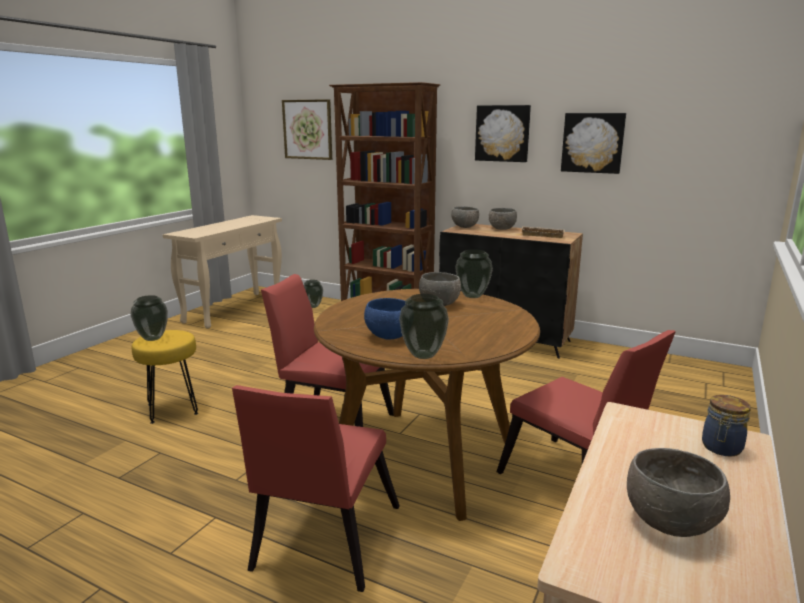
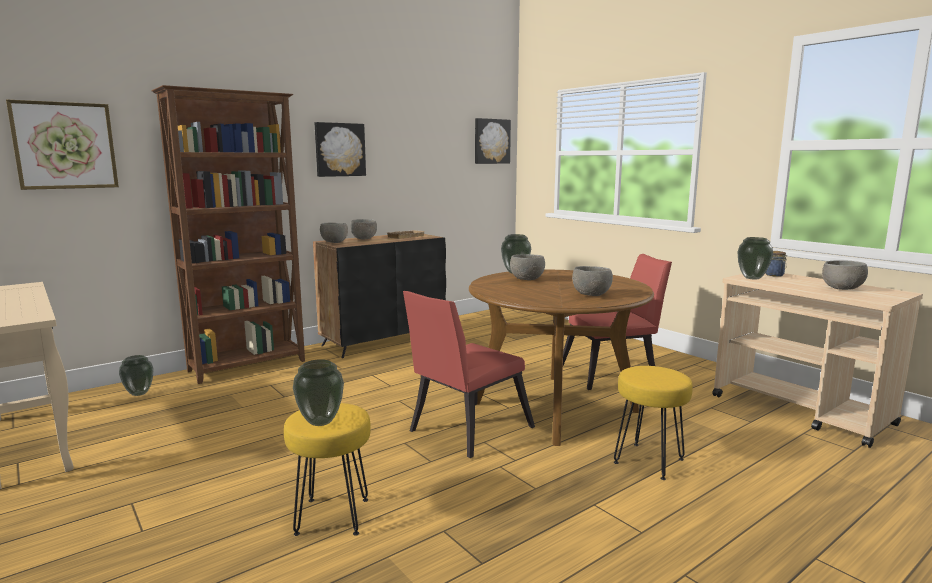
camera: 65 degrees left, 5 degrees down
(322, 543) = (649, 461): red chair -> yellow stool
(389, 337) = (592, 295): blue bowl -> grey bowl
(422, 355) = (635, 293): vase -> vase (752, 278)
(593, 143) = (411, 157): picture -> picture (491, 141)

